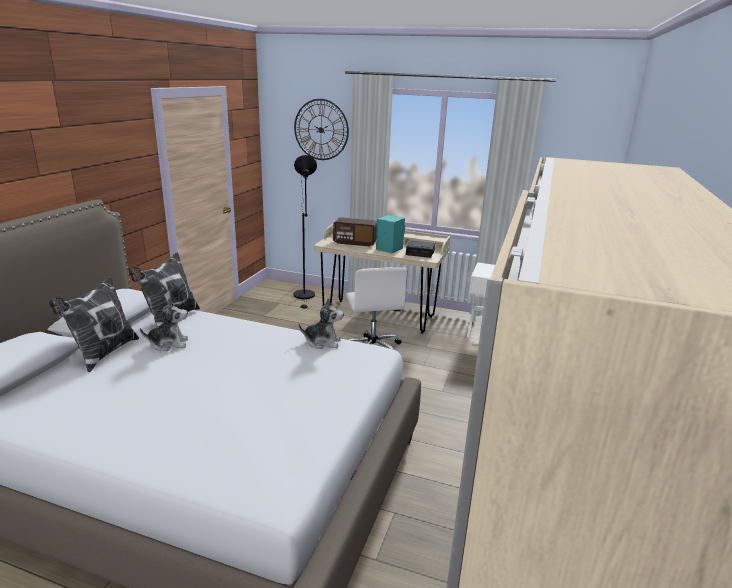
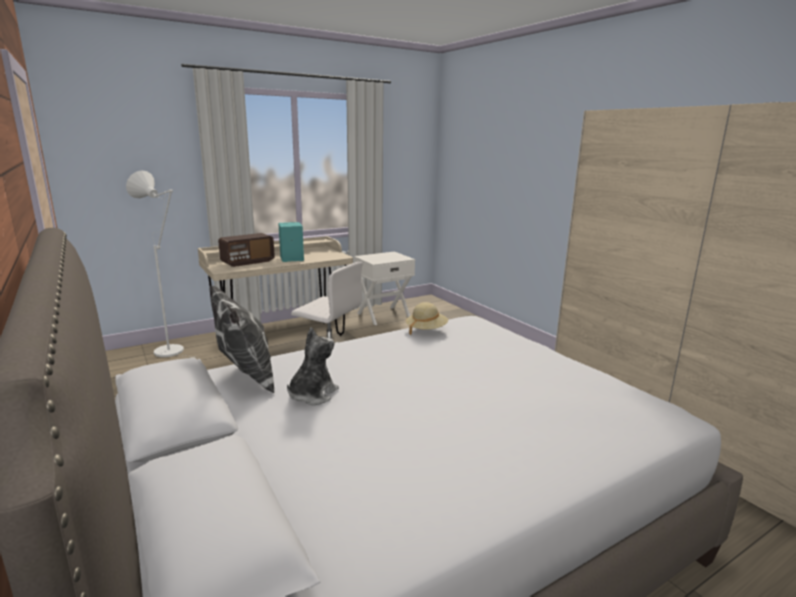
camera: 50 degrees left, 5 degrees down
(103, 353) = (268, 441): pillow -> none
(305, 296) = (173, 352): black floor lamp -> white floor lamp
(321, 130) = (148, 138): wall clock -> none
(322, 342) = (426, 330): plush toy -> beige hat
(420, 252) = (322, 254): alarm clock -> none

